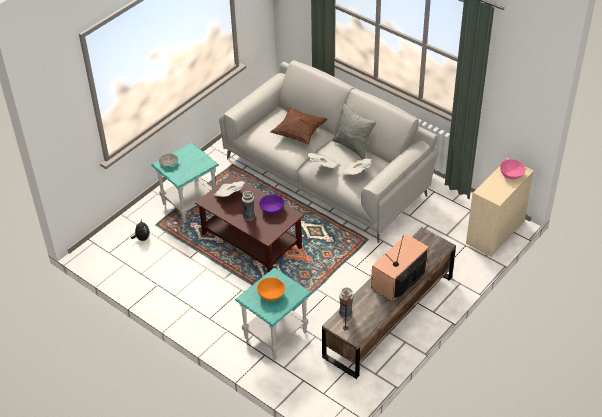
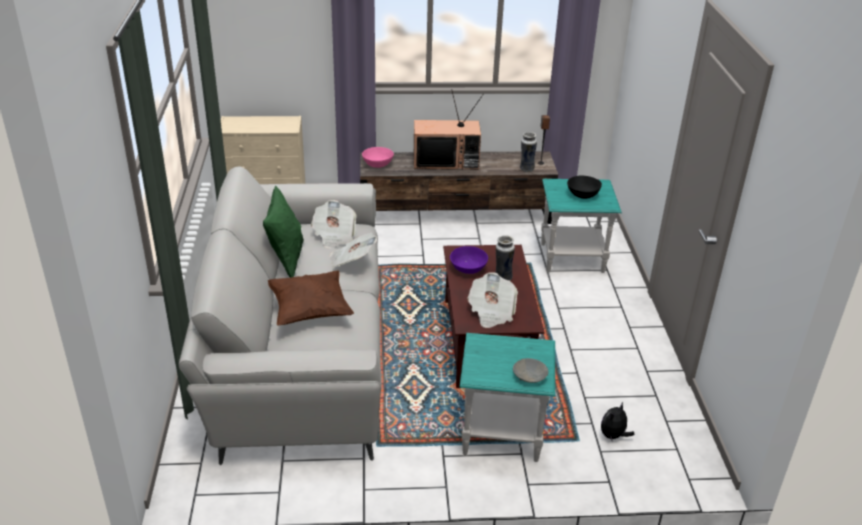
camera: 135 degrees left, 10 degrees down
(271, 294) = (582, 194): orange bowl -> black bowl
(353, 147) = (286, 259): grey pillow -> green pillow
(511, 174) = (243, 123): pink bowl -> pink bowl (377, 164)

